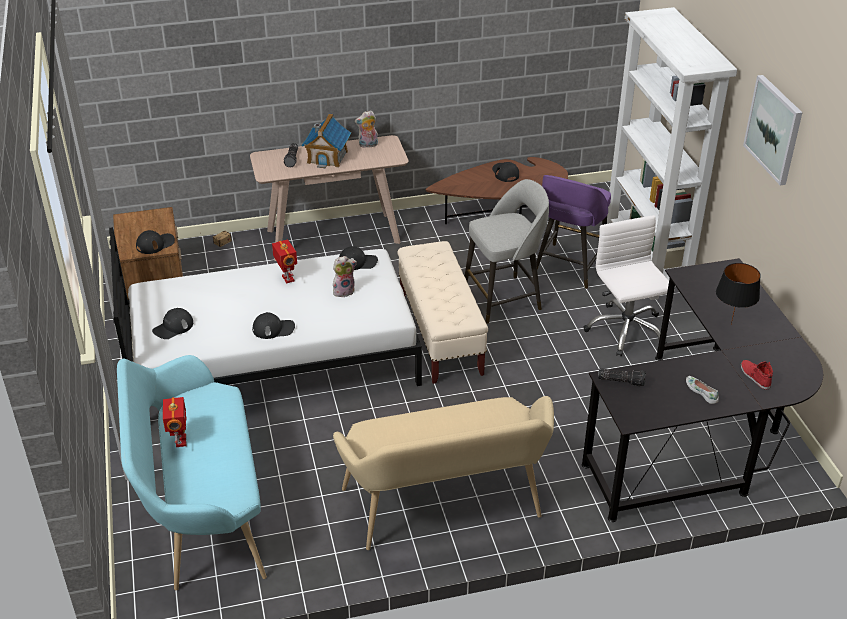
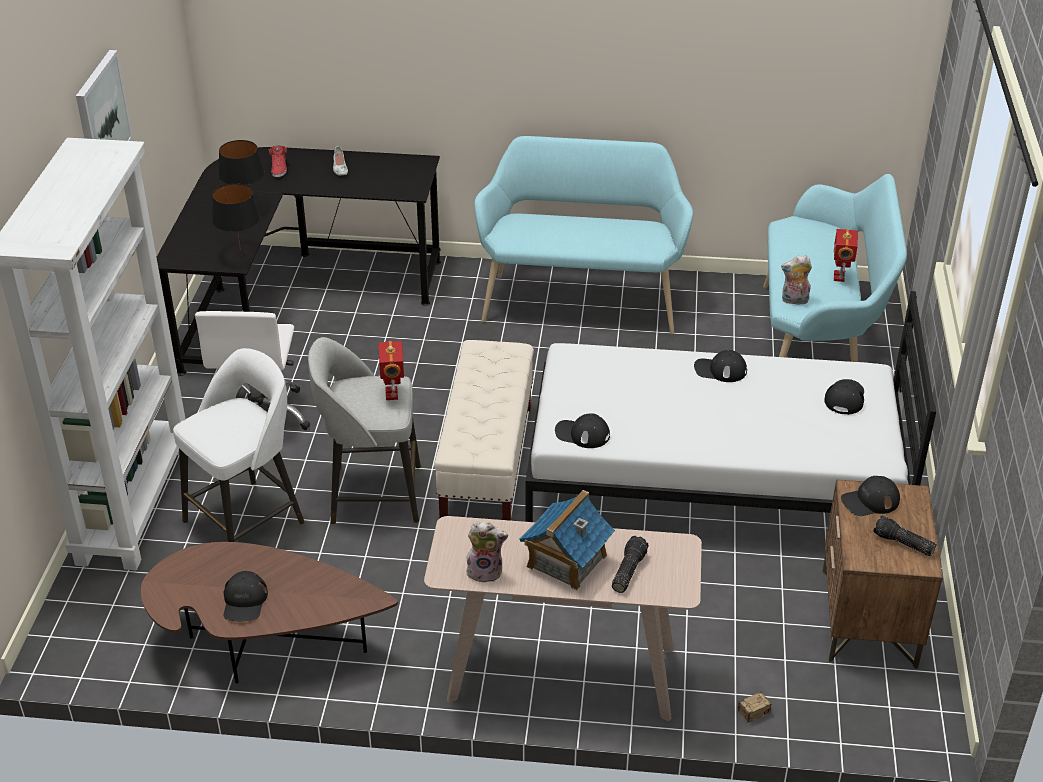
camera: 160 degrees left, 0 degrees up
(173, 327) = (845, 398): black cap -> black cap turned 45 degrees counterclockwise
(287, 279) = (686, 431): toy robot -> toy robot (393, 394)
(344, 291) = (617, 399): plush toy -> plush toy (794, 301)
(446, 509) = (581, 299): beige bench -> turquoise bench
(568, 267) = (247, 520): purple stool -> white stool
(621, 381) = (402, 188): flashlight -> flashlight (902, 544)
(685, 282) = (241, 255): none -> black table lamp

